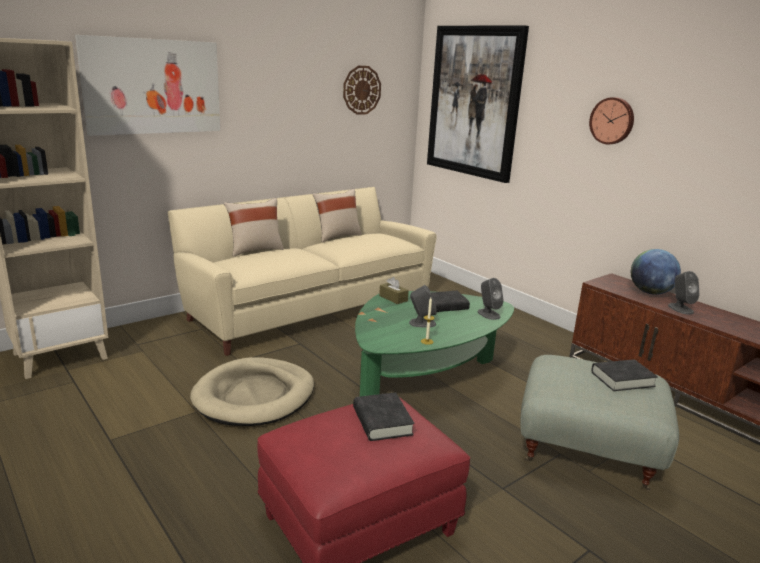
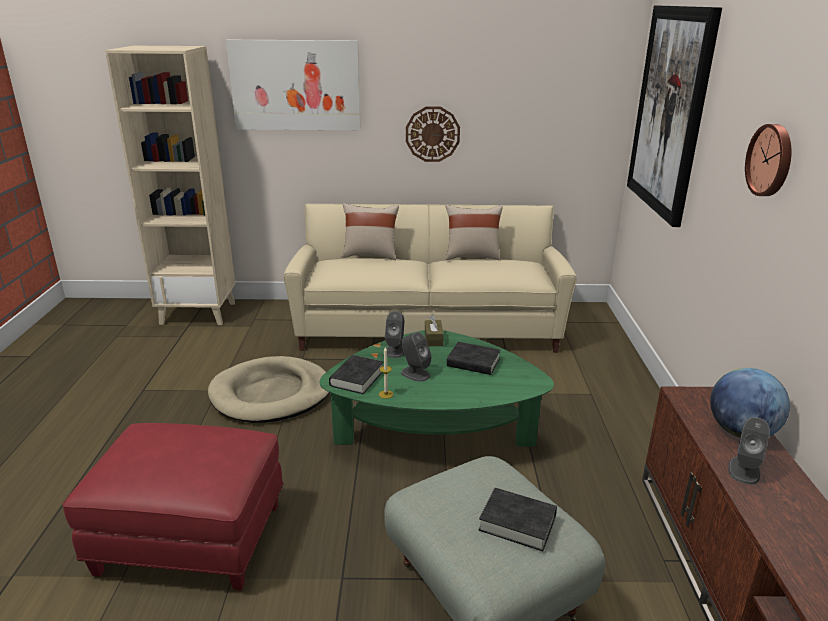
camera: 40 degrees right, 5 degrees up
(361, 90) = (544, 89): wall clock -> wall clock (432, 134)
(382, 421) = (203, 451): black book -> black book (357, 378)
(488, 314) = (503, 388): grey speaker -> grey speaker (395, 350)

